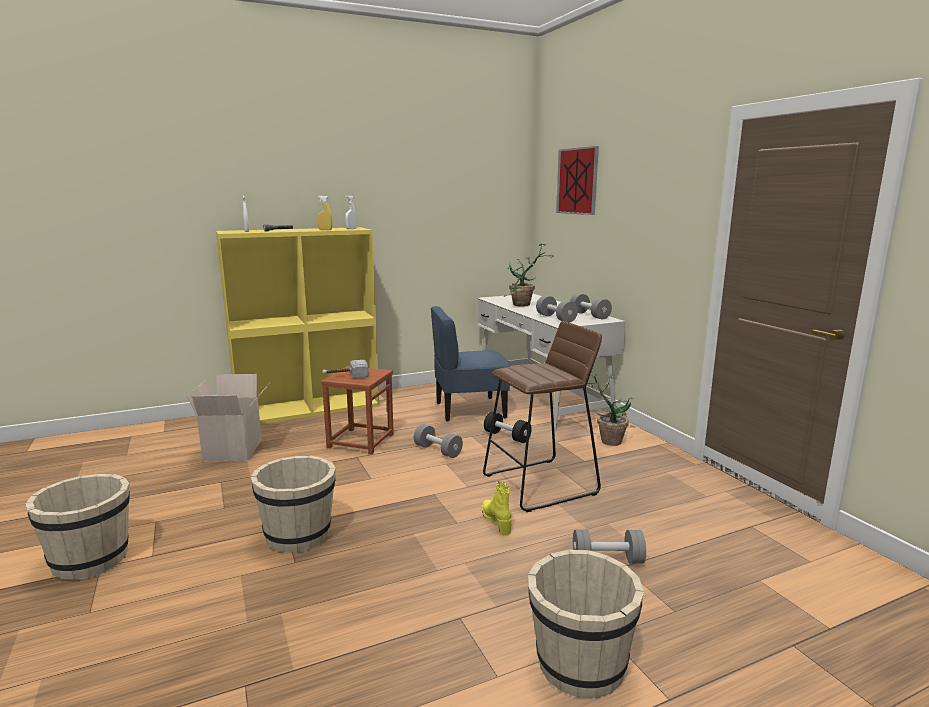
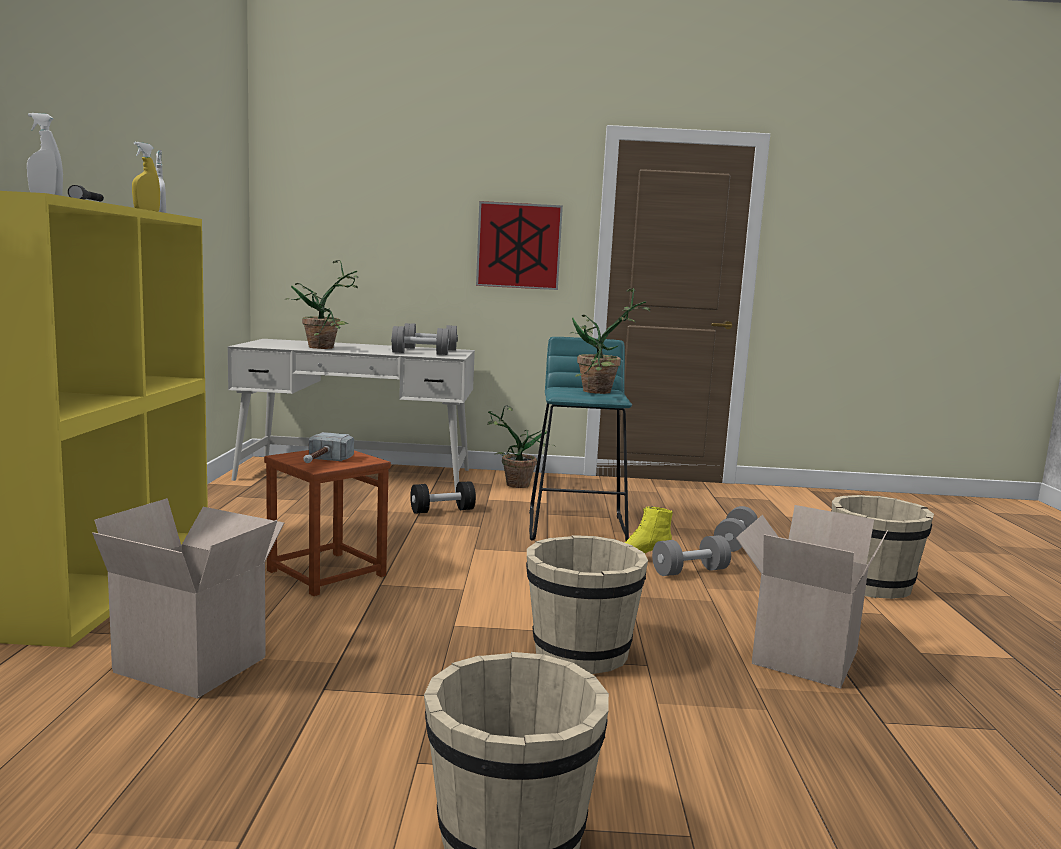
camera: 65 degrees left, 5 degrees down
(353, 630) = (802, 655): none -> cardboard box
(438, 451) = (431, 544): grey dumbbell -> grey dumbbell (690, 571)
(470, 410) = (330, 505): blue chair -> none
(540, 376) = (603, 392): none -> potted plant
(541, 484) = (578, 527): brown stool -> turquoise stool
(577, 181) = (359, 179): picture -> picture (519, 246)

